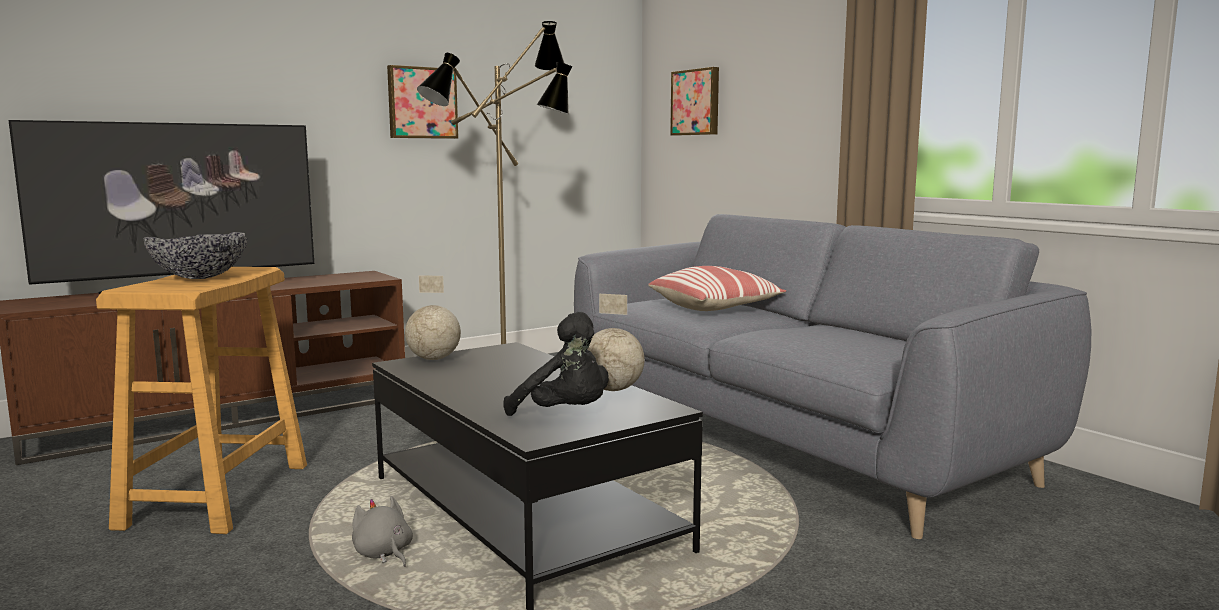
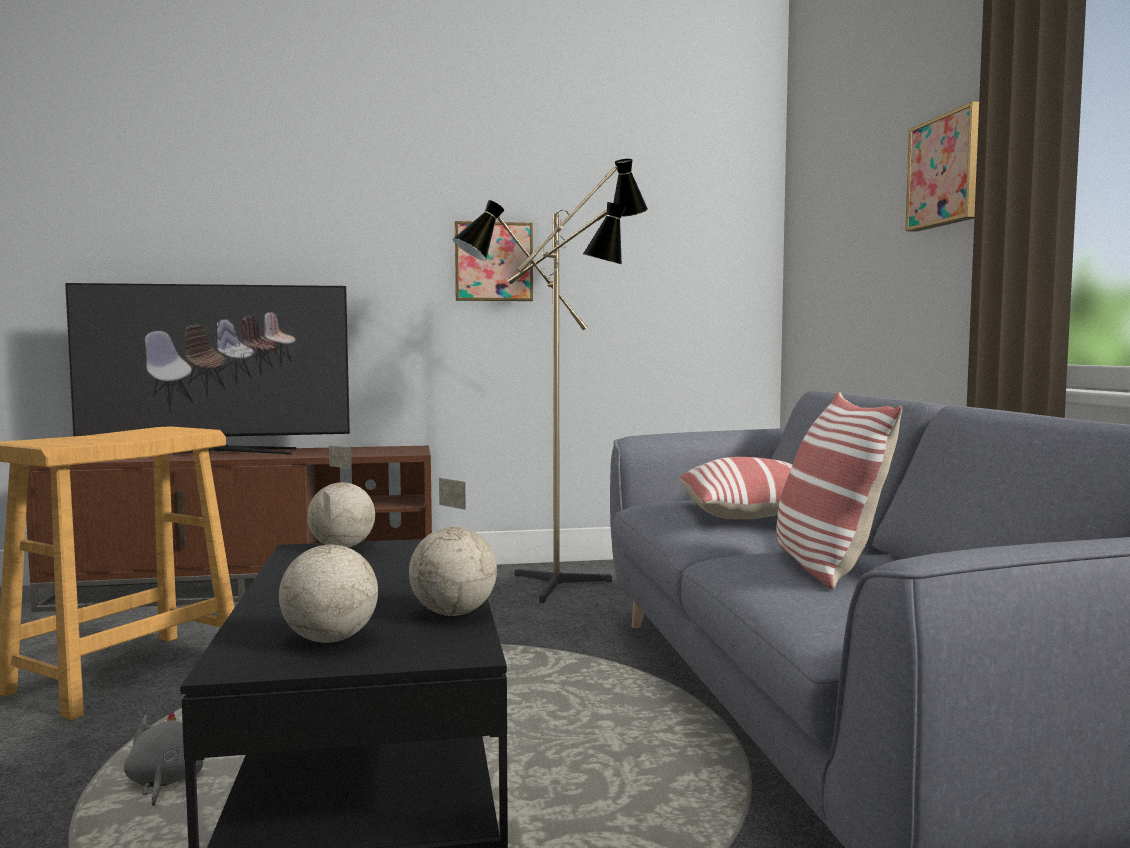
camera: 25 degrees right, 5 degrees down
(199, 278) = (117, 435): bowl -> none
(565, 415) = (329, 640): black plush toy -> globe
(696, 102) = (831, 249): picture -> picture (948, 171)
(808, 334) = (824, 565): none -> pillow

